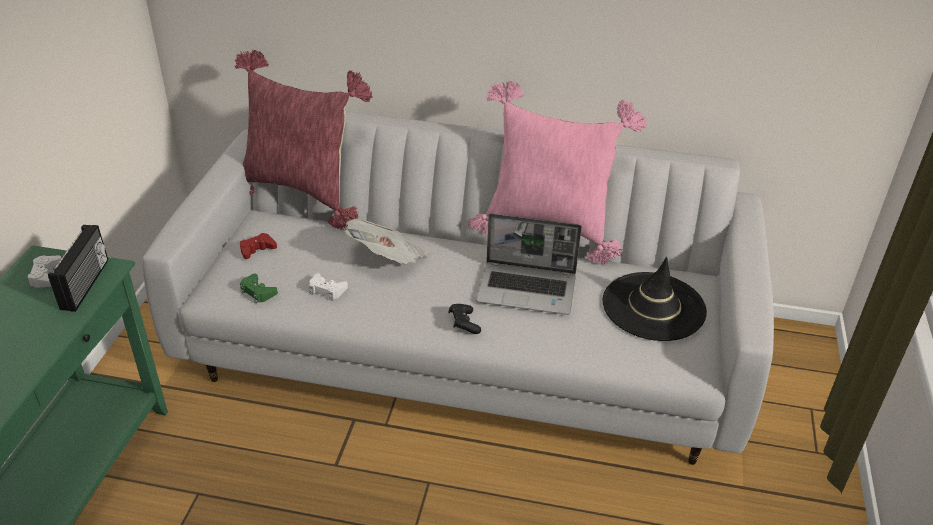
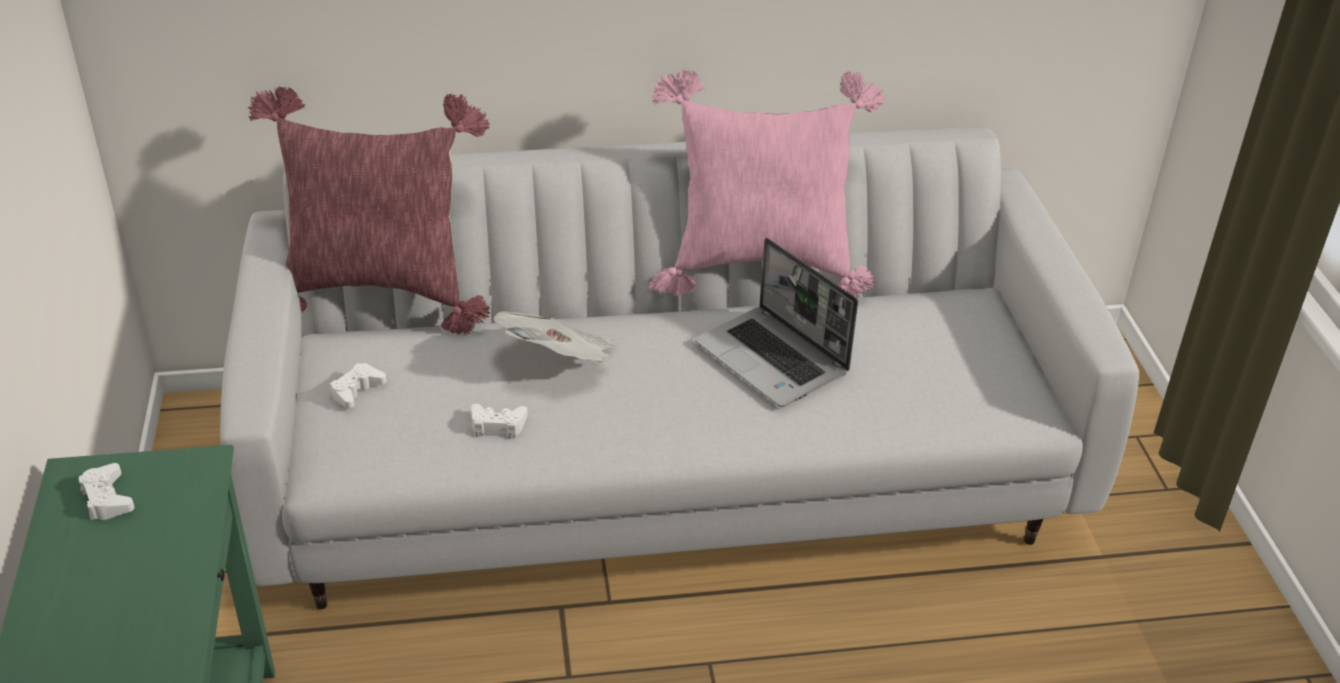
camera: 20 degrees left, 0 degrees up
(86, 284) = (182, 496): radio -> none
(257, 249) = (357, 390): red game controller -> white game controller
(258, 292) = (397, 452): green game controller -> none
(463, 324) = (715, 426): black game controller -> none
(528, 289) = (773, 359): laptop -> laptop turned 60 degrees clockwise
(653, 306) = (944, 345): black hat -> none

